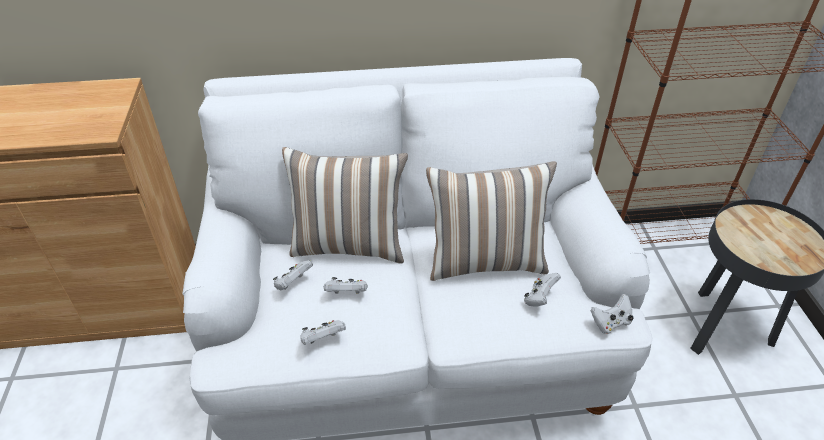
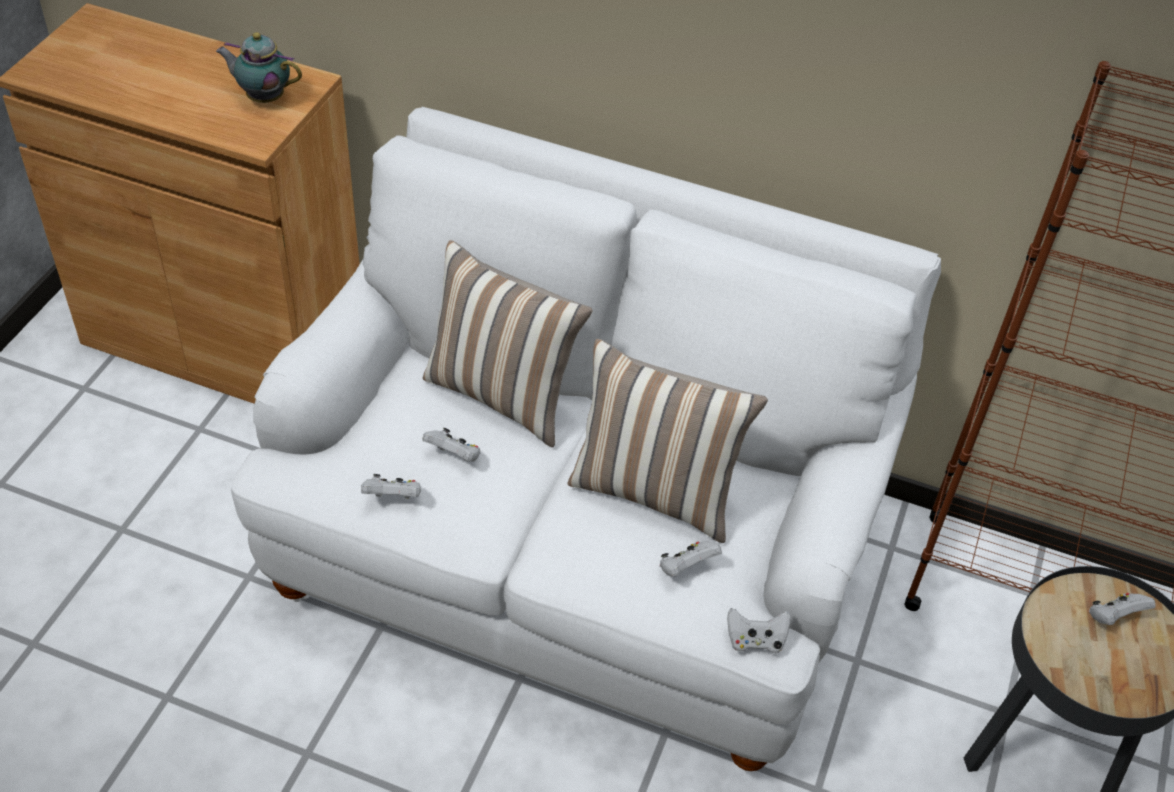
camera: 25 degrees right, 5 degrees up
(90, 105) = (263, 97): none -> teapot
(293, 283) = (403, 415): white game controller -> white game controller (1114, 617)

